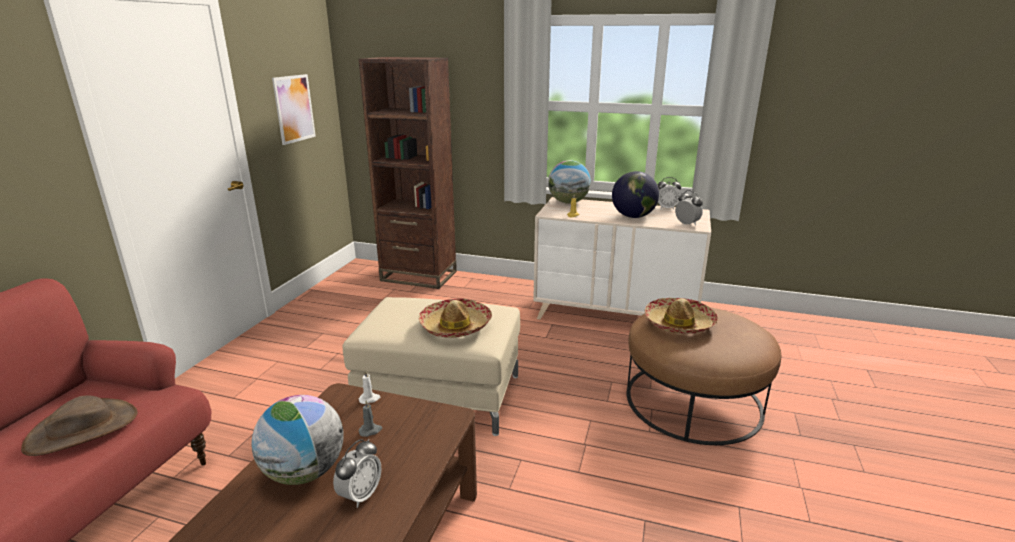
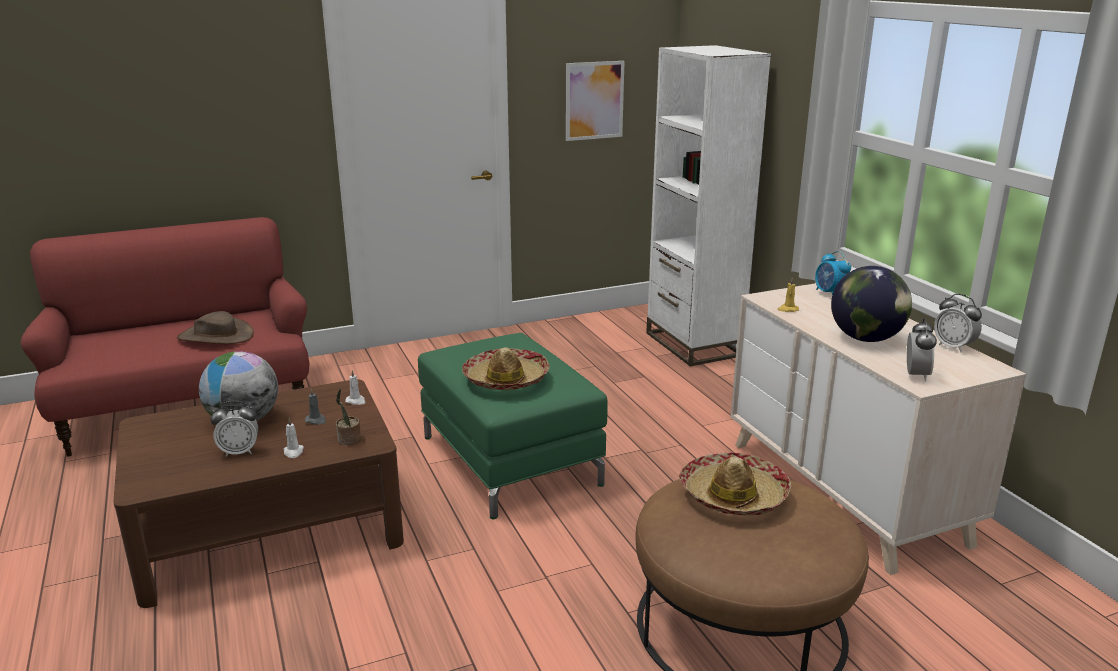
camera: 50 degrees right, 0 degrees up
(408, 462) = (293, 452): none -> white candle
(418, 276) = (693, 344): brown bookcase -> white bookcase
(429, 426) = (348, 440): none -> potted plant
(440, 394) = (511, 460): beige ottoman -> green ottoman
(568, 202) = (829, 293): globe -> alarm clock

